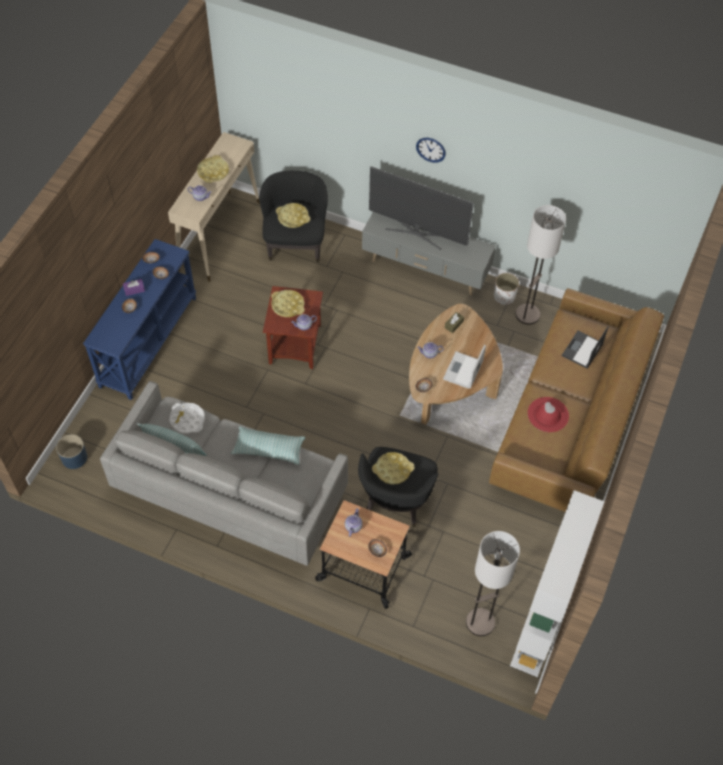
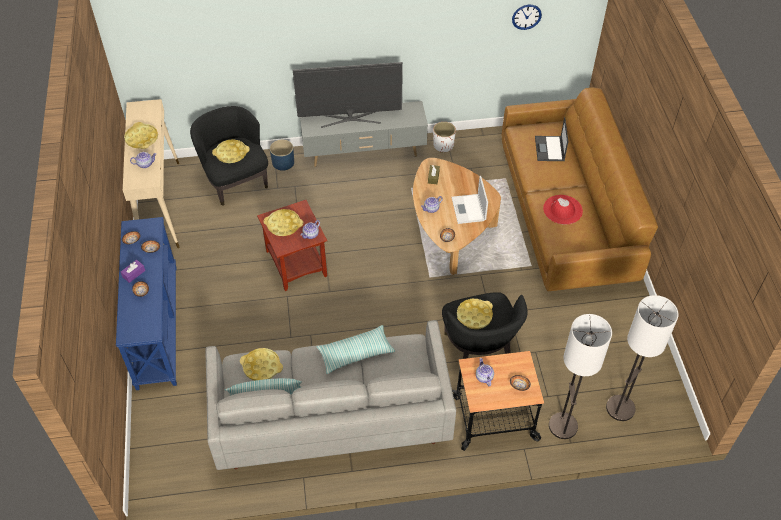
camera: 30 degrees left, 5 degrees down
(74, 458) = (156, 466): blue planter -> blue planter (283, 162)
(187, 420) = (261, 367): white tray -> yellow tray
(431, 149) = (345, 29): wall clock -> wall clock (526, 16)
(527, 314) = (471, 150): floor lamp -> floor lamp (562, 426)
(540, 626) = (668, 385): white bookcase -> none

